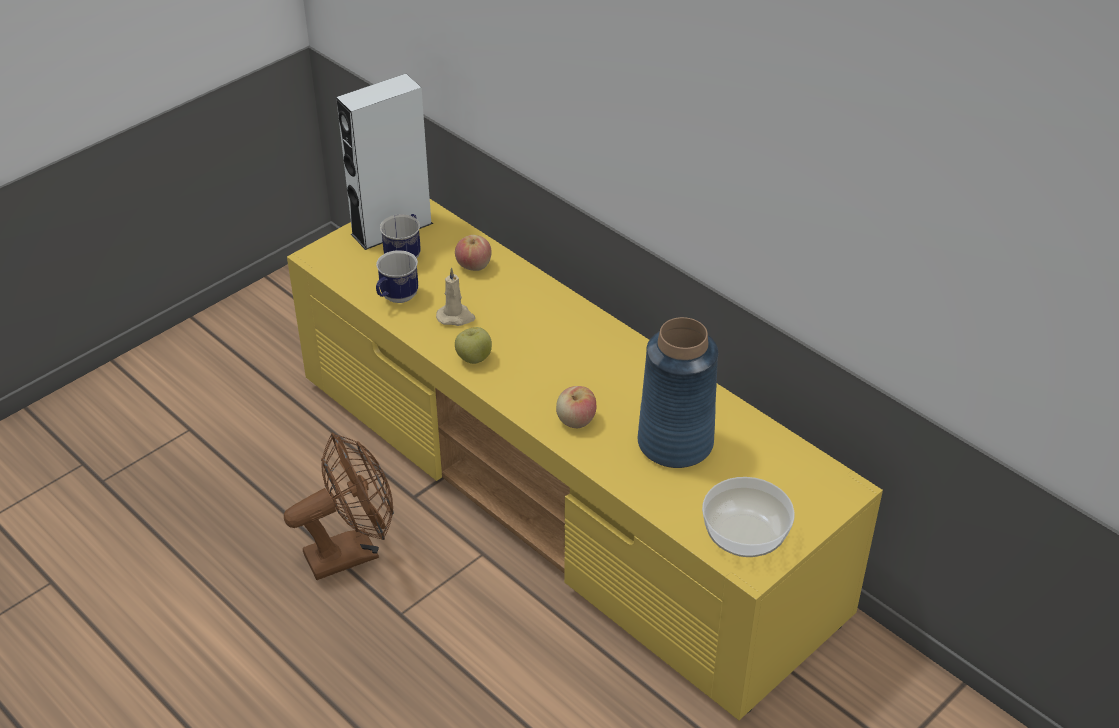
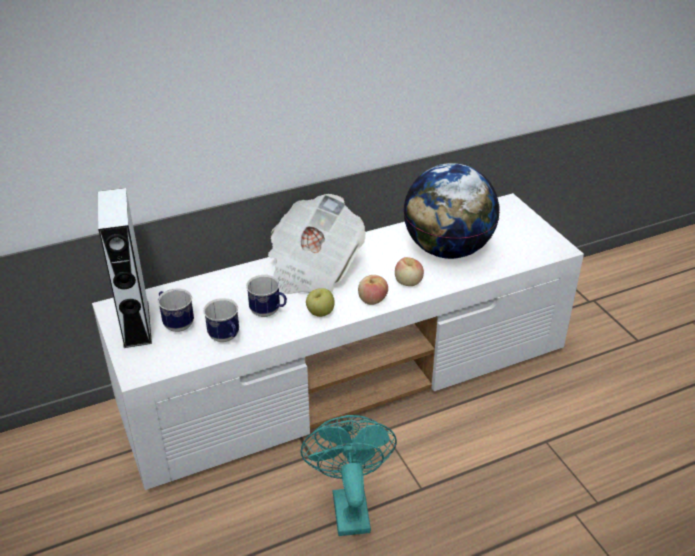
camera: 70 degrees left, 5 degrees down
(352, 551) = (349, 505): brown fan -> turquoise fan
(456, 317) = (269, 312): beige candle -> mug
(473, 265) = (215, 292): apple -> apple (372, 300)
(560, 328) = (312, 268): none -> newspaper
(563, 495) = (349, 377): yellow tv stand -> white tv stand
(674, 443) = (447, 250): blue vase -> globe
(744, 533) = (532, 244): bowl -> none

